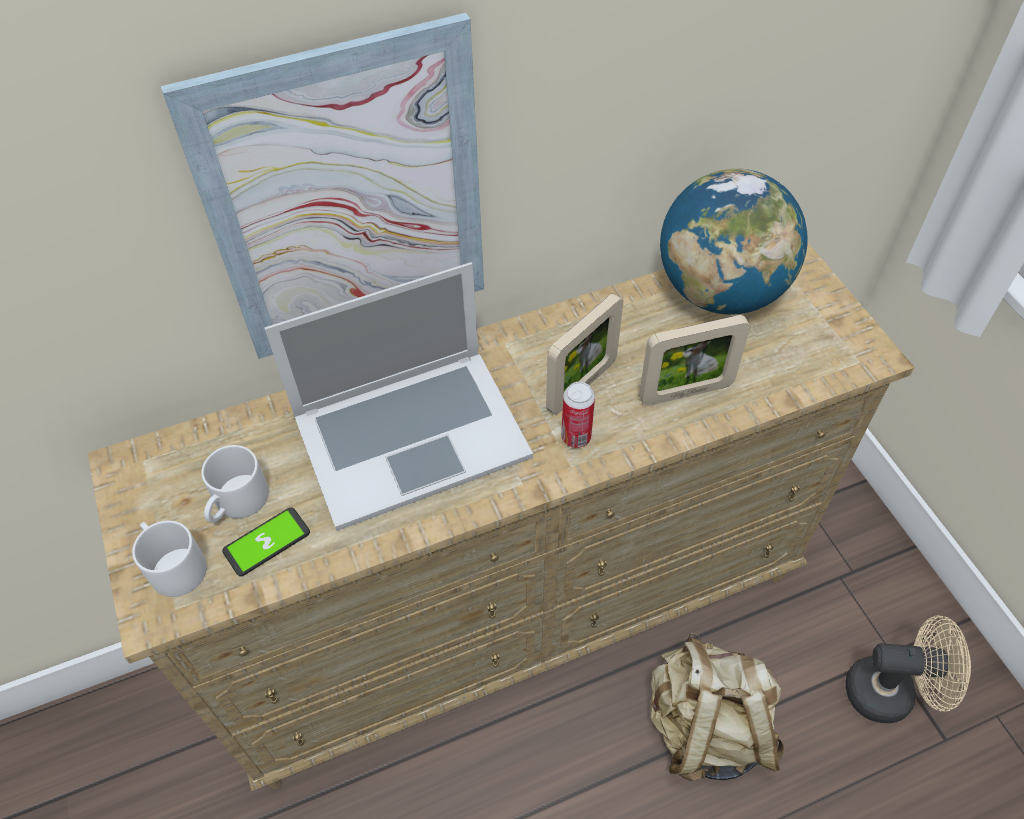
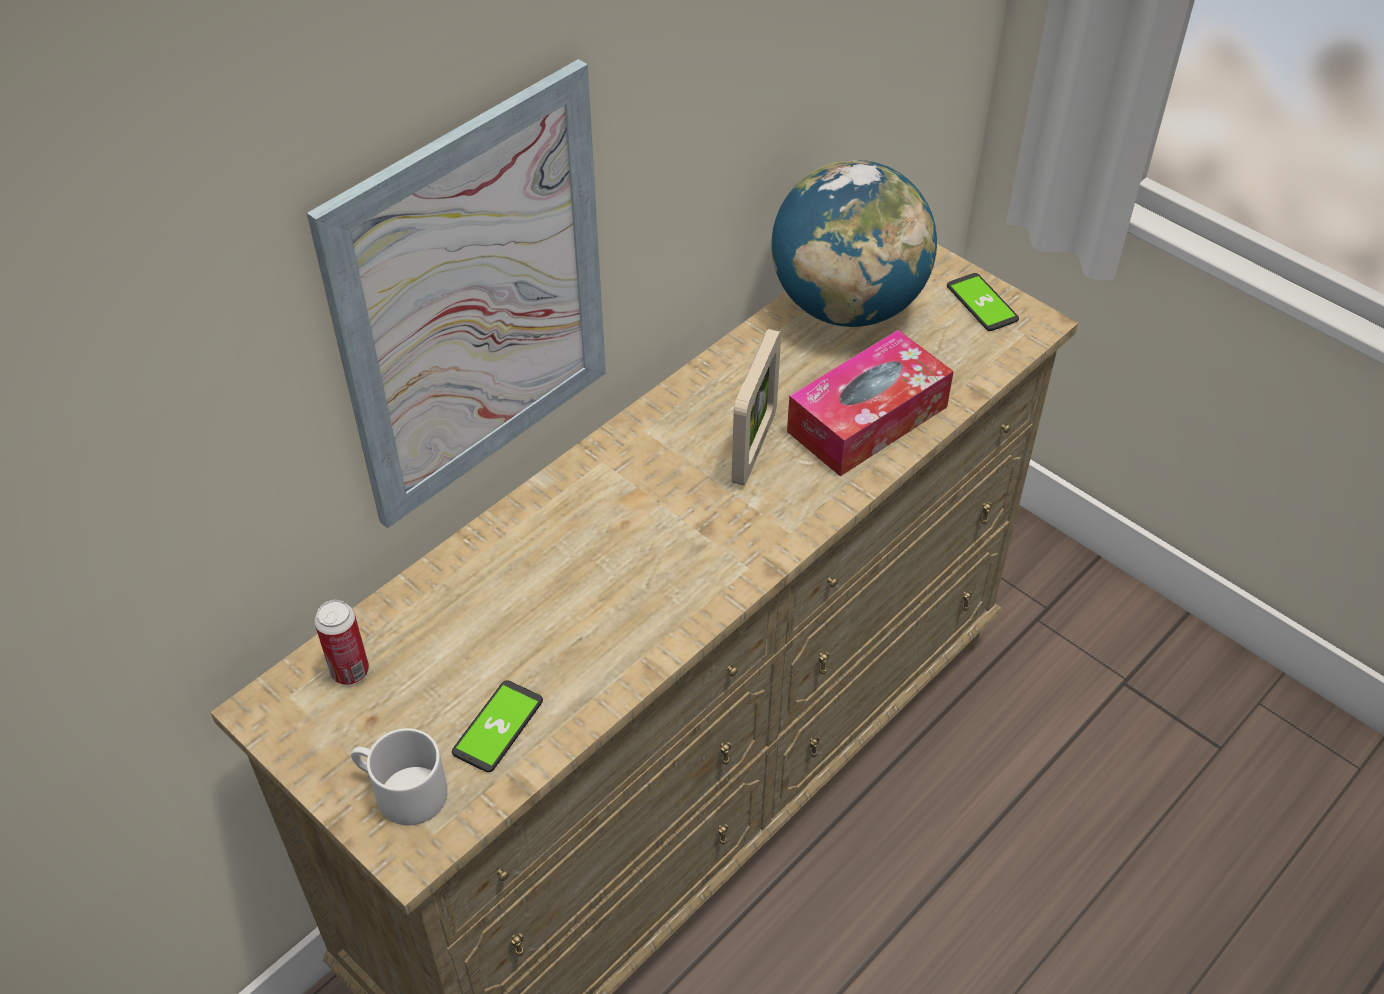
camera: 25 degrees left, 5 degrees down
(237, 503) = (437, 700): white mug -> none
(410, 434) = (594, 559): laptop -> none
(576, 437) = (778, 502): can -> can (350, 671)
(686, 392) = (867, 419): picture frame -> tissue box
(707, 728) = (970, 838): beige backpack -> none
(836, 324) = (982, 303): none -> phone
(890, 692) = (1143, 720): beige fan -> none

